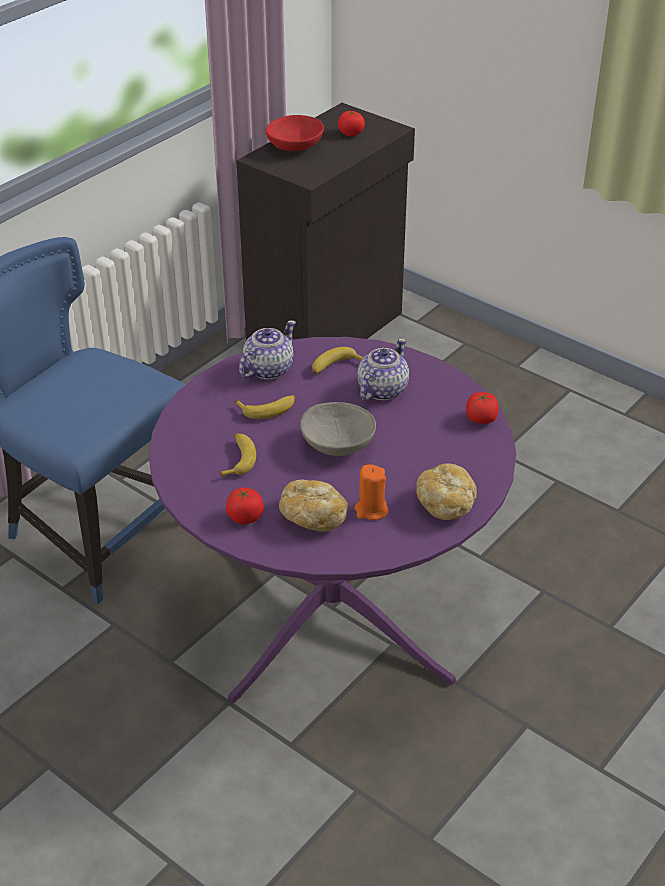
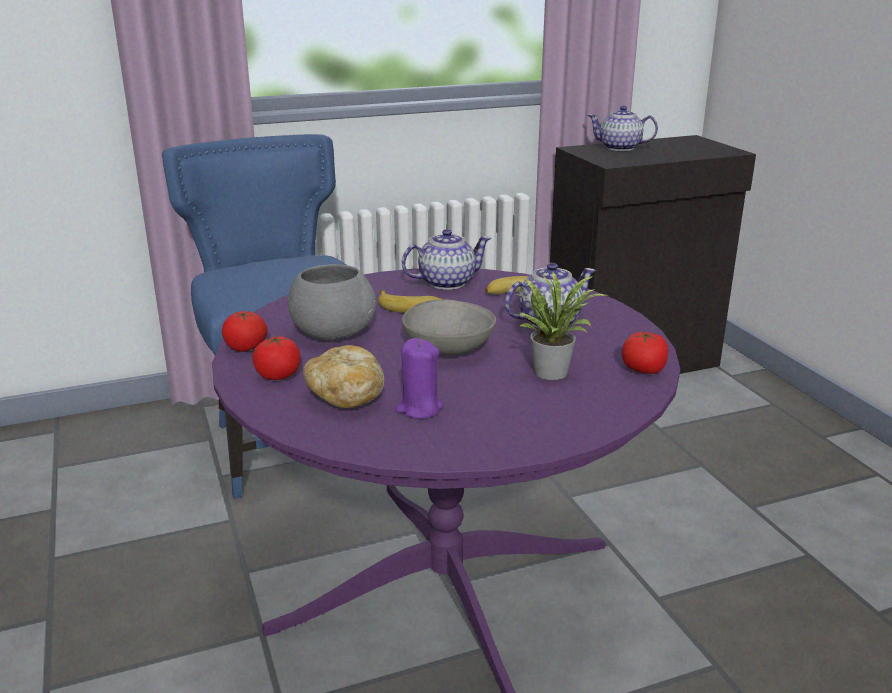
camera: 30 degrees right, 15 degrees down
(238, 459) = (332, 333): banana -> grey bowl
(295, 147) = (620, 148): red bowl -> teapot
(351, 133) = (685, 148): tomato -> tomato (245, 347)
(371, 510) = (419, 408): orange candle -> purple candle
(424, 441) = (552, 370): none -> potted plant
(446, 503) = (517, 428): bread -> none

